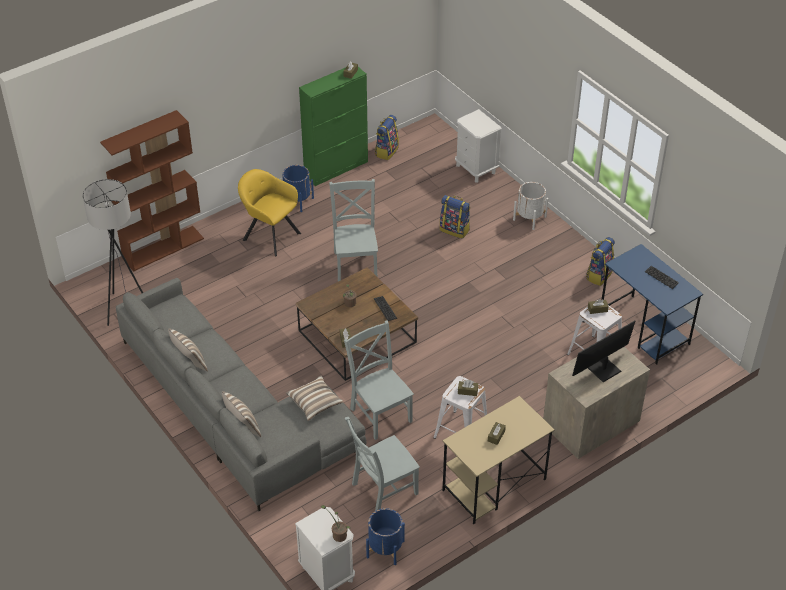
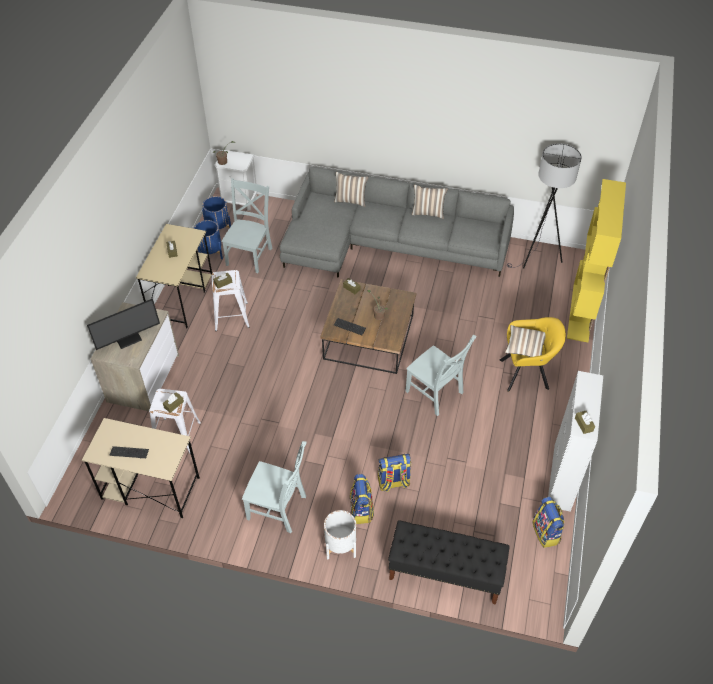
camera: 140 degrees right, 5 degrees up
(163, 248) = (581, 313): brown bookcase -> yellow bookcase
(297, 201) = (548, 419): blue planter -> blue planter (210, 253)
(315, 403) = (323, 236): pillow -> pillow (525, 347)
(336, 168) = (562, 477): green cabinet -> white cabinet
(380, 413) = (297, 296): grey chair -> grey chair (279, 509)
(476, 169) = (445, 573): white nightstand -> black bench
(599, 275) = (227, 521): backpack -> backpack (361, 510)
(603, 368) = (128, 337): monitor -> monitor turned 45 degrees clockwise
(644, 329) = (150, 488): blue desk -> beige desk

